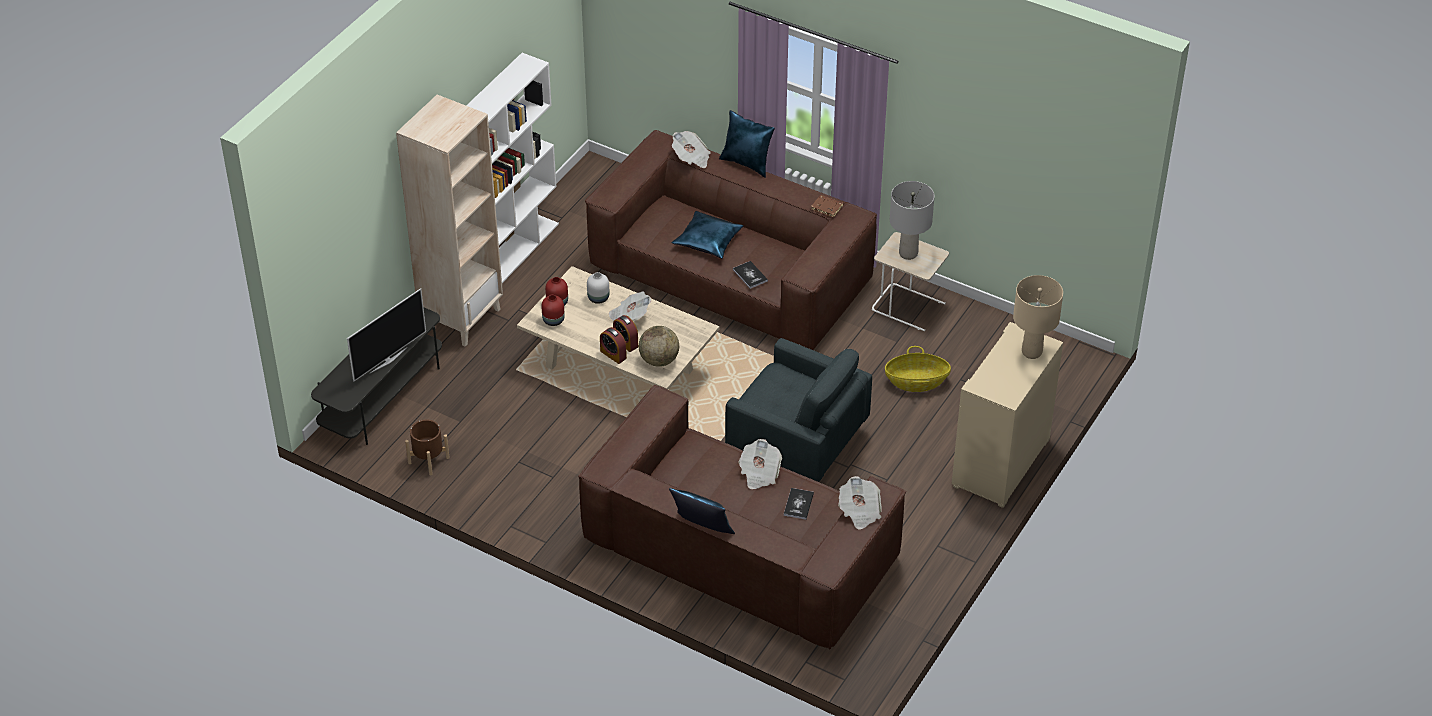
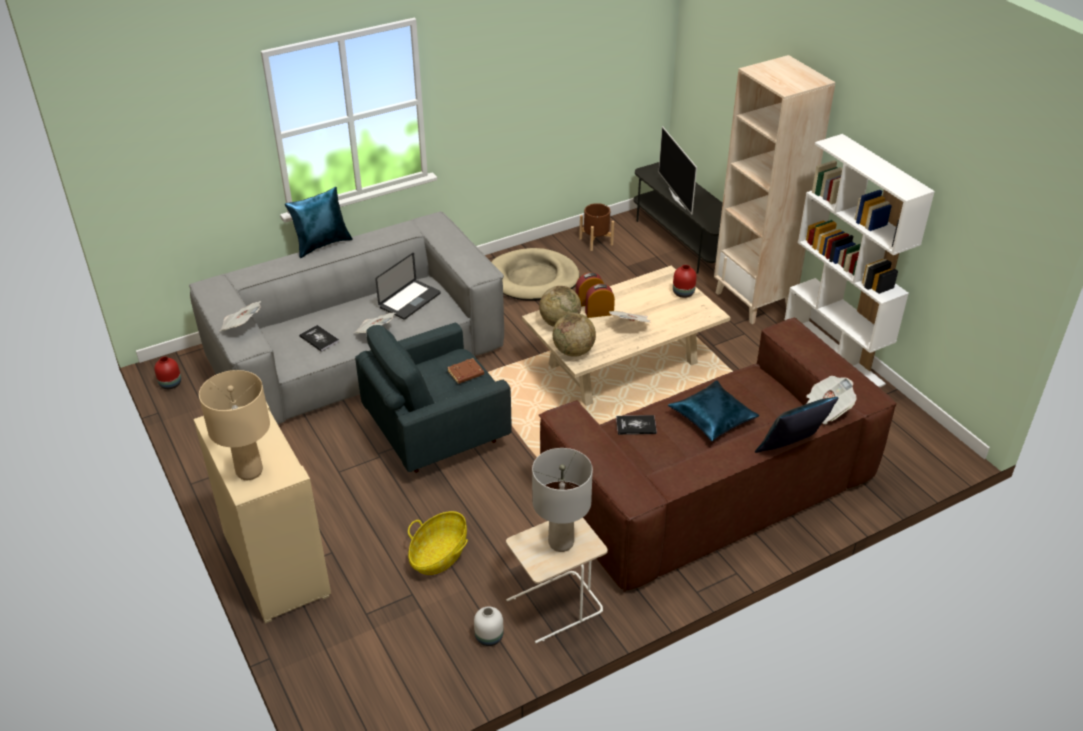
camera: 120 degrees right, 5 degrees down
(530, 479) = (533, 279): none -> beige dog bed
(553, 320) = (661, 284): red vase -> red vase (171, 384)
(599, 298) = (672, 317): white vase -> white vase (489, 638)
(691, 337) = (573, 351): none -> globe
(698, 473) = (410, 300): none -> laptop
(740, 548) = (357, 354): brown sofa -> grey sofa
(827, 208) = (666, 480): brown book -> brown book (465, 374)

